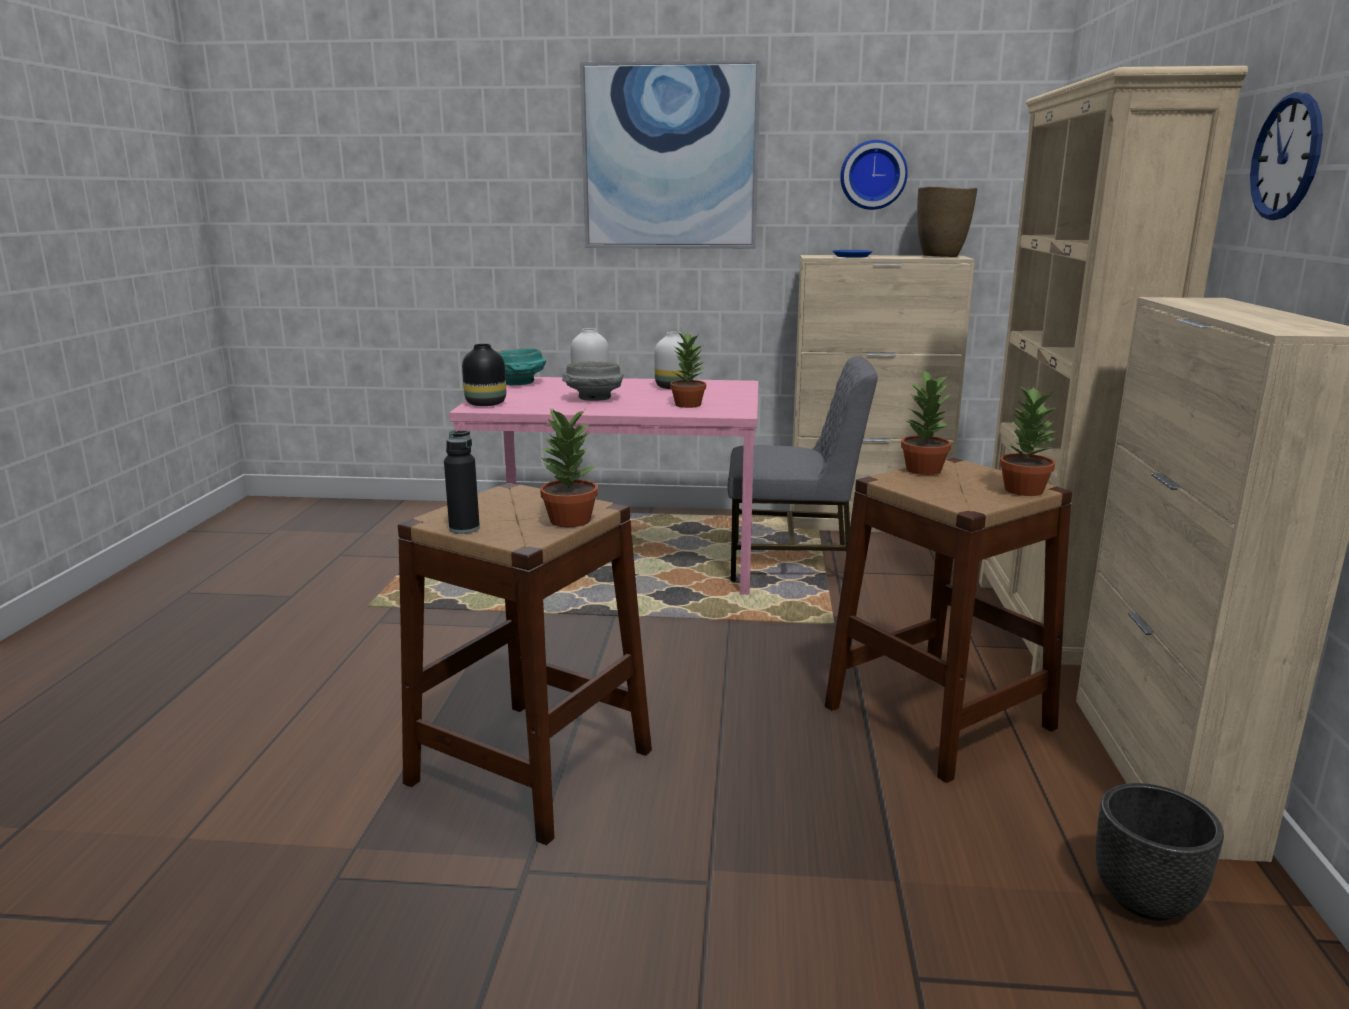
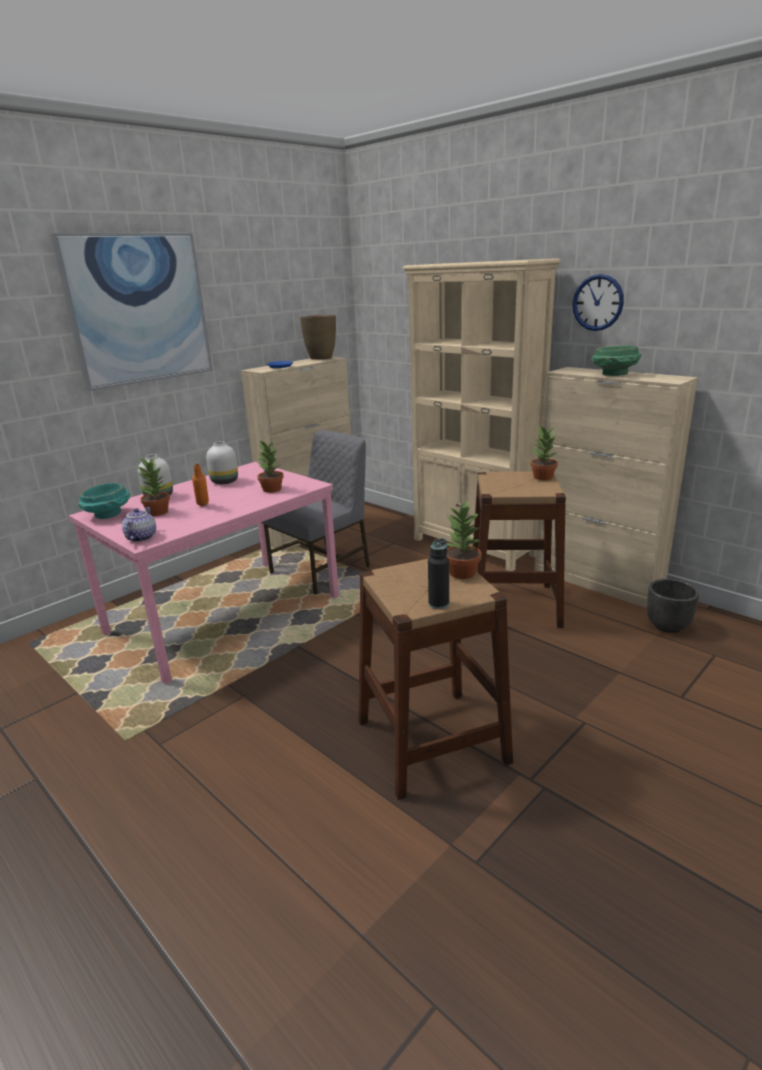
camera: 50 degrees left, 5 degrees up
(485, 404) = (141, 537): black vase -> teapot
(593, 399) = (203, 506): grey bowl -> orange bottle
(873, 175) = (269, 310): wall clock -> none
(924, 469) = (489, 482): potted plant -> potted plant (158, 512)
(1233, 312) = (614, 374): none -> green bowl

